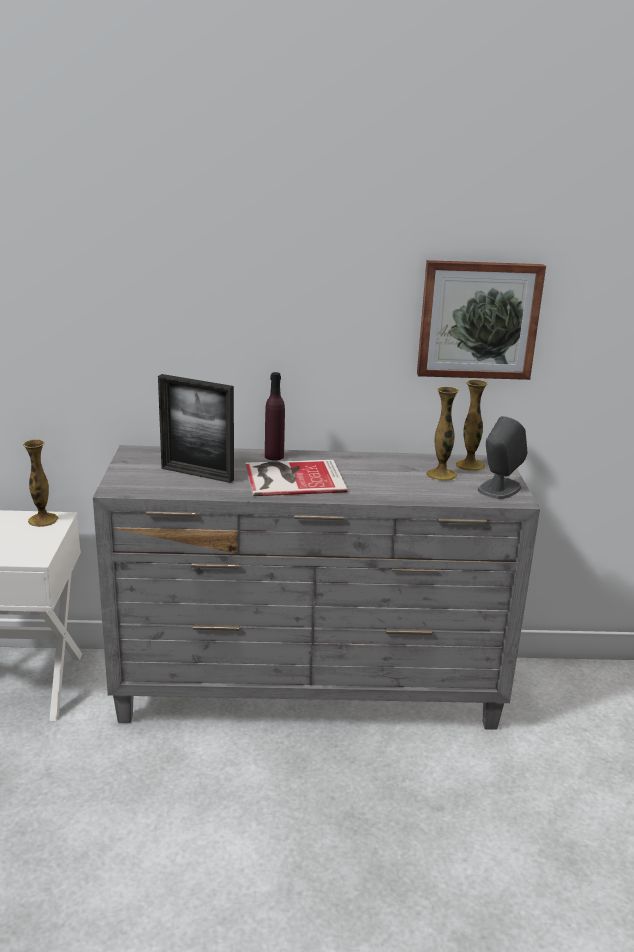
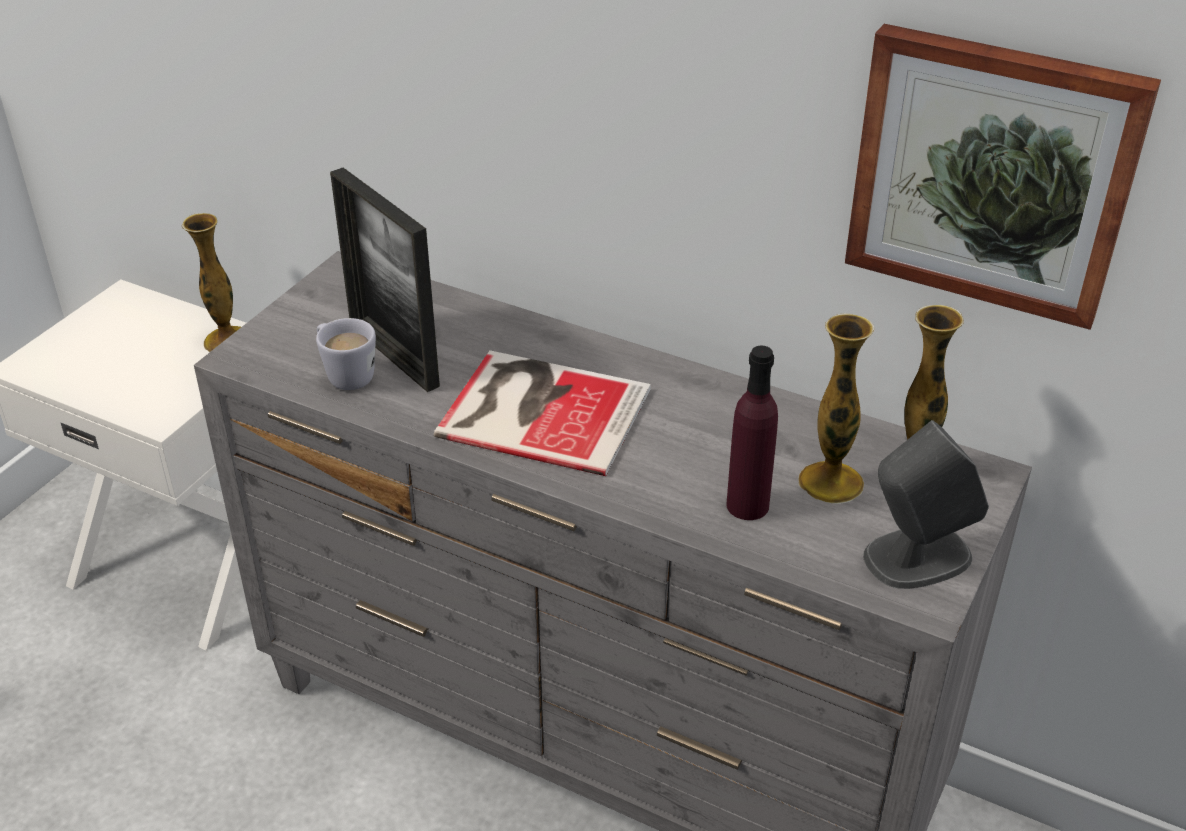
camera: 30 degrees right, 15 degrees up
(180, 485) = (345, 374): none -> white mug
(274, 456) = (560, 345): purple bottle -> purple bottle (747, 505)

